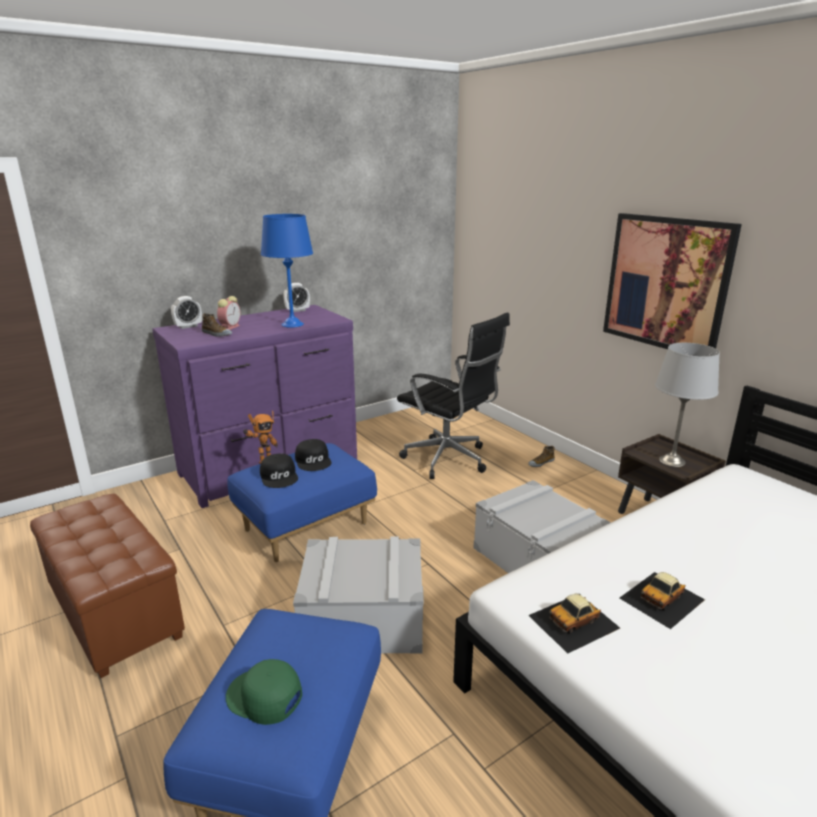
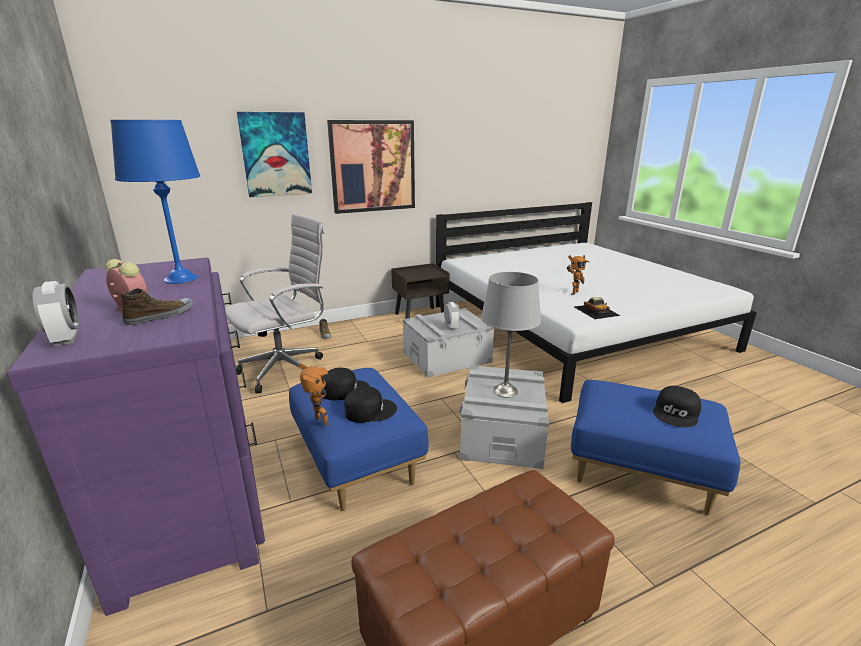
camera: 80 degrees left, 0 degrees up
(264, 697) = (677, 413): green cap -> black cap
(297, 310) = (104, 276): alarm clock -> alarm clock (451, 327)
(449, 460) = (287, 370): black office chair -> white office chair
(564, 247) = (276, 154): none -> picture
(662, 598) = (573, 292): toy car -> toy robot
(672, 461) = (425, 273): grey table lamp -> grey table lamp (506, 391)

